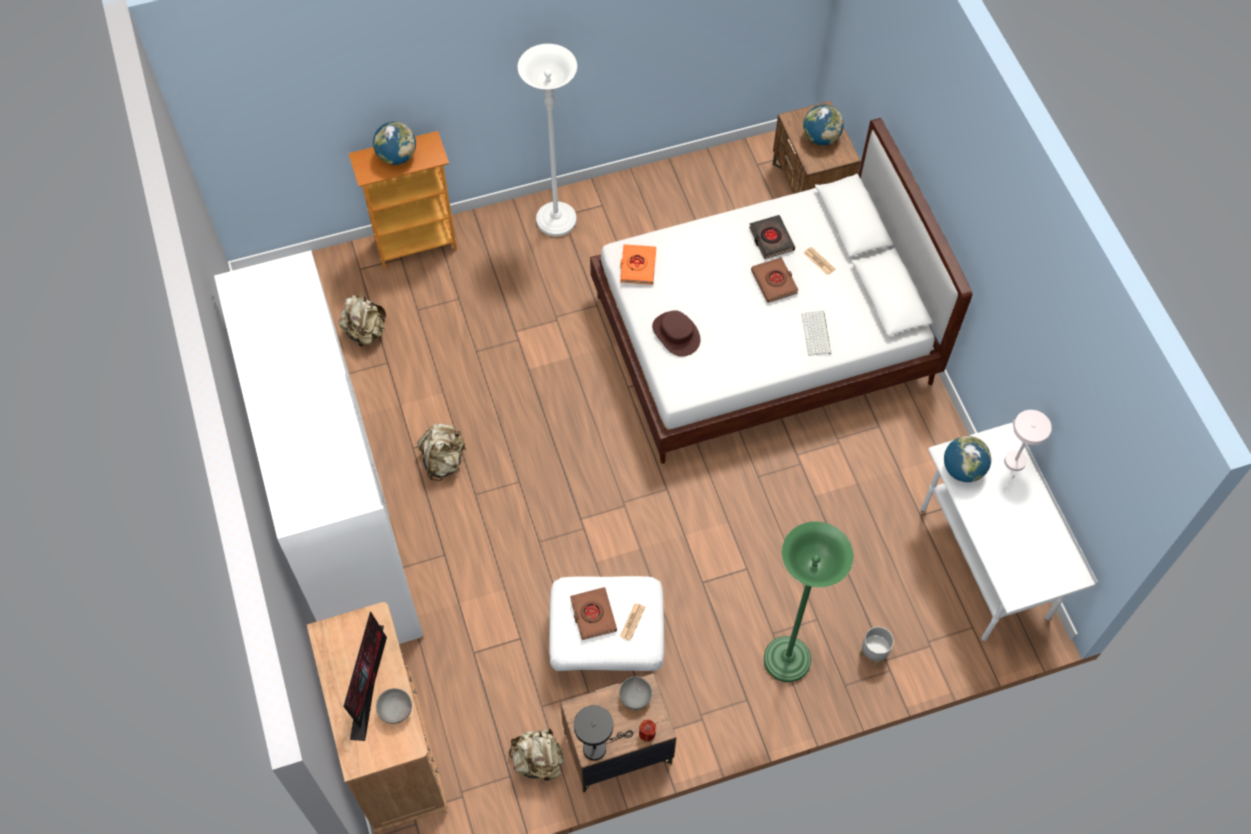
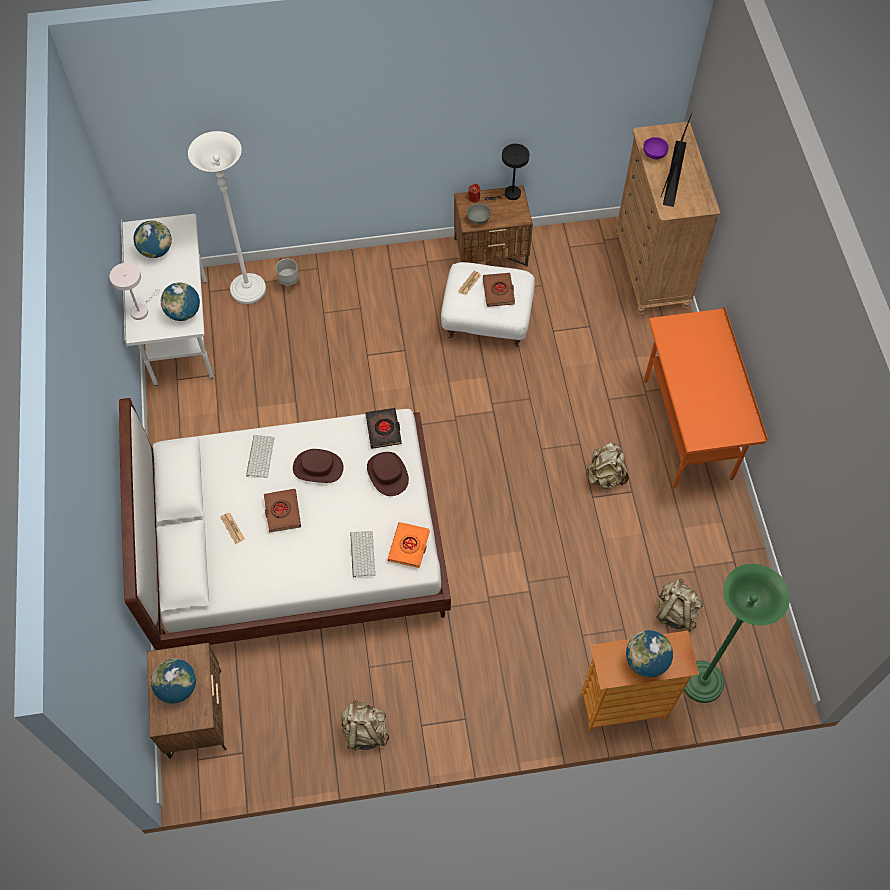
camera: 170 degrees left, 0 degrees up
(348, 530) = (687, 429): white wardrobe -> orange desk
(396, 711) = (654, 154): grey bowl -> purple bowl
(538, 761) = (548, 252): beige backpack -> beige backpack (364, 731)
(556, 221) = (473, 713): white floor lamp -> white floor lamp (248, 290)
(683, 253) = (361, 553): none -> keyboard
(751, 331) = (318, 467): none -> brown hat
(771, 239) = (271, 558): black book -> black book (383, 430)
(786, 660) = (355, 289): green floor lamp -> green floor lamp (702, 682)
(1033, 548) = (156, 250): none -> globe

